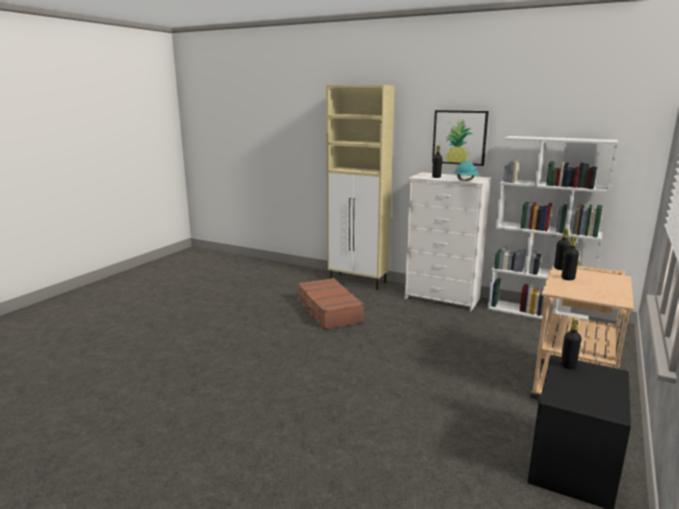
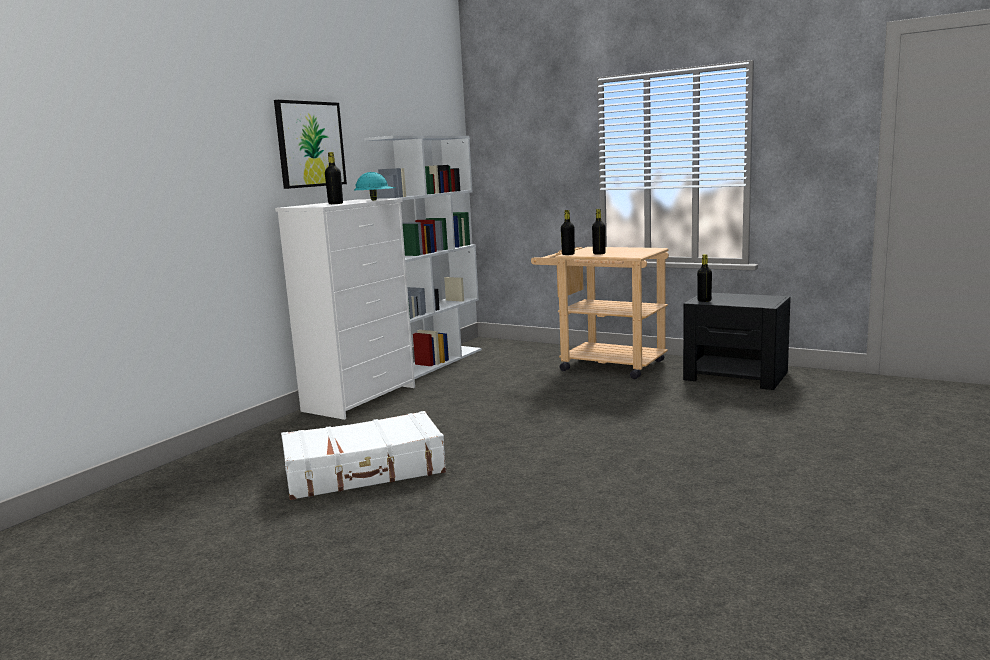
camera: 85 degrees left, 5 degrees down
(328, 311) = (365, 472): brown suitcase -> white suitcase
(358, 282) = (234, 450): beige cabinet -> none

